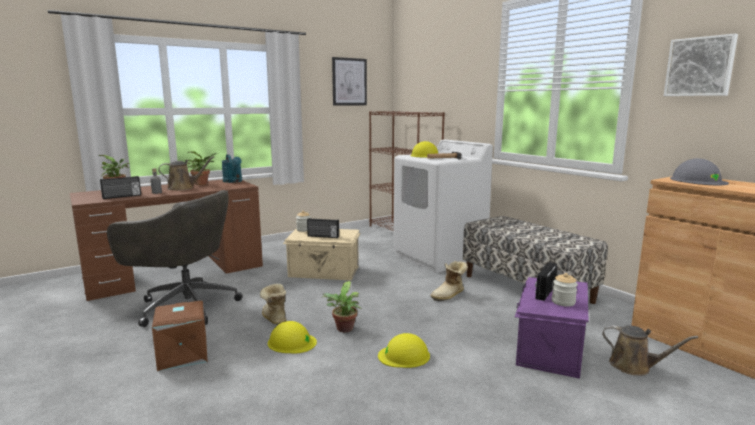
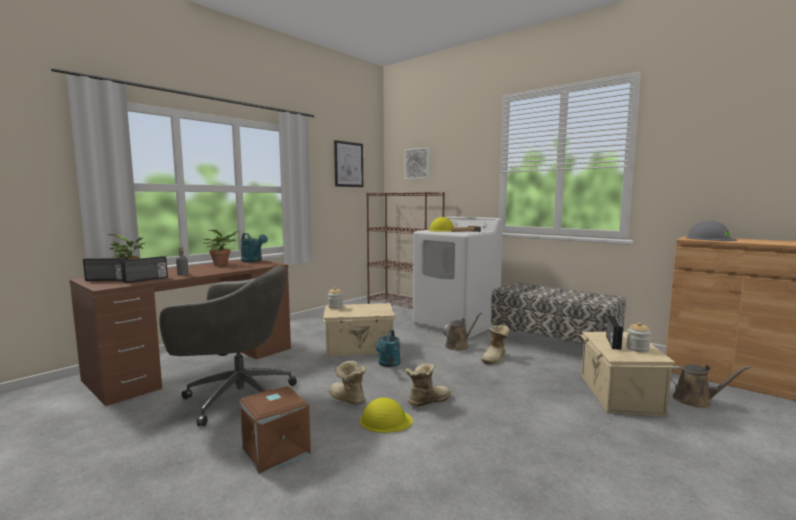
camera: 15 degrees left, 5 degrees down
(183, 188) = (207, 269): brown watering can -> brown watering can (458, 346)
(323, 236) = (361, 311): radio -> radio (107, 280)
(337, 290) = (388, 364): none -> turquoise watering can
(343, 329) = (427, 401): potted plant -> boot
(404, 356) = (505, 418): yellow hard hat -> none
(548, 348) = (618, 394): purple storage box -> beige storage box
(700, 67) = (694, 148): picture -> picture (418, 163)

